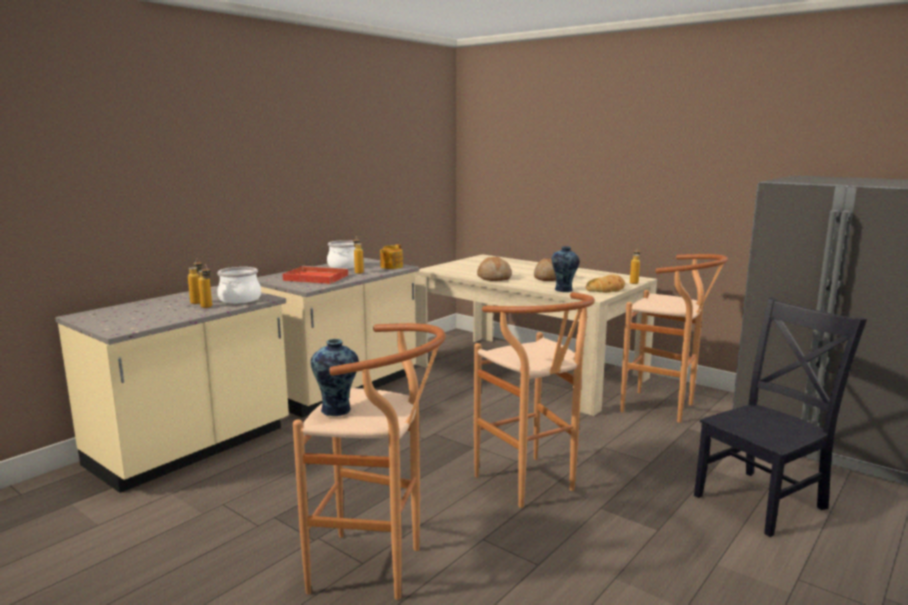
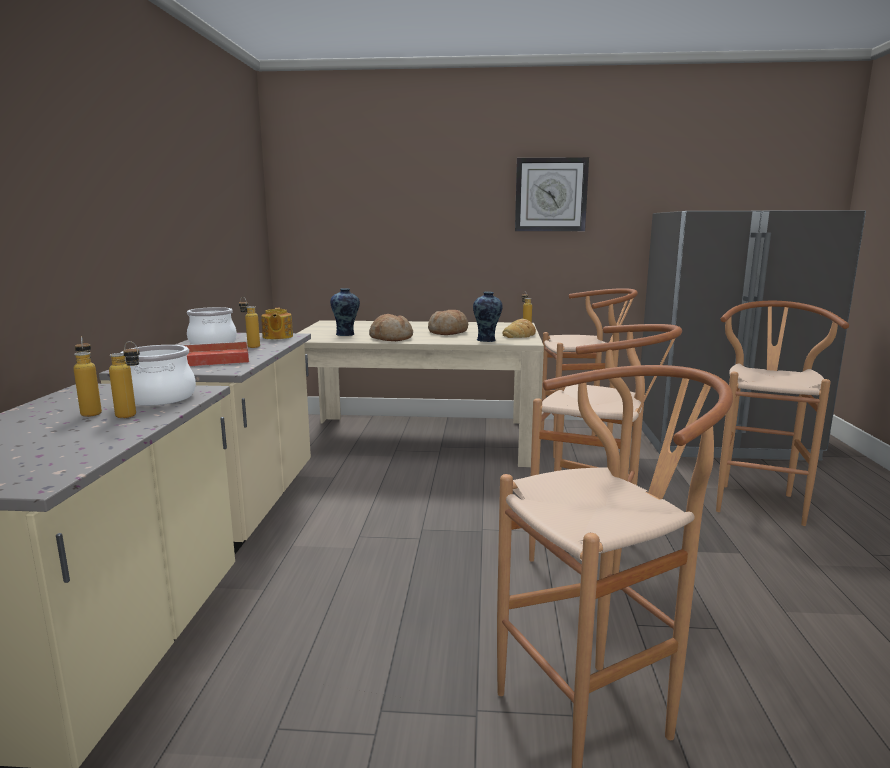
camera: 35 degrees left, 0 degrees up
(337, 411) = (569, 510): vase -> vase (346, 334)
(686, 152) = (551, 195): none -> wall clock
(763, 500) = (757, 500): black chair -> brown stool

